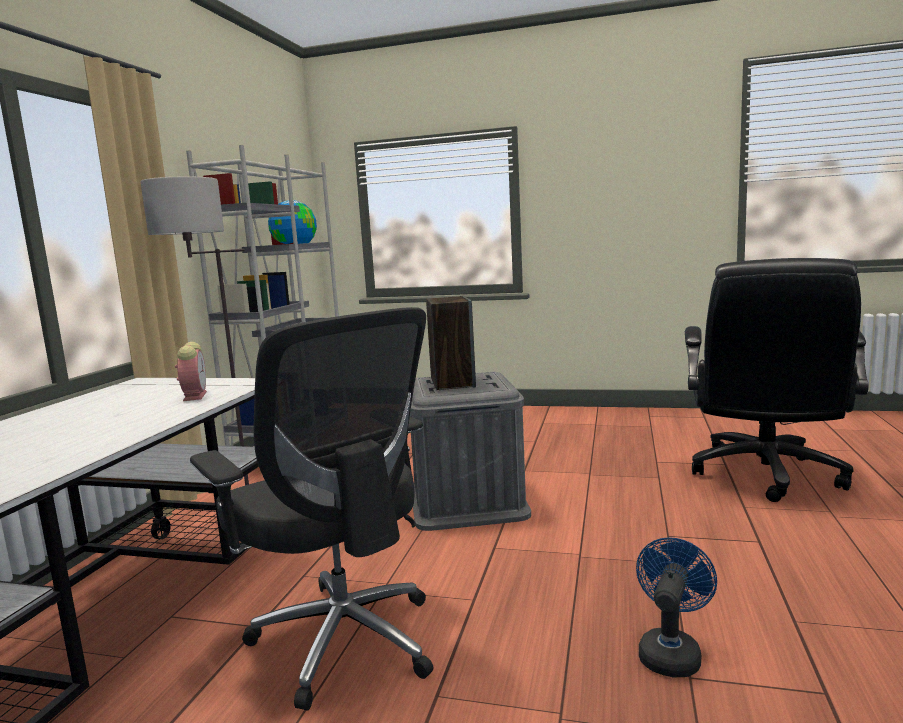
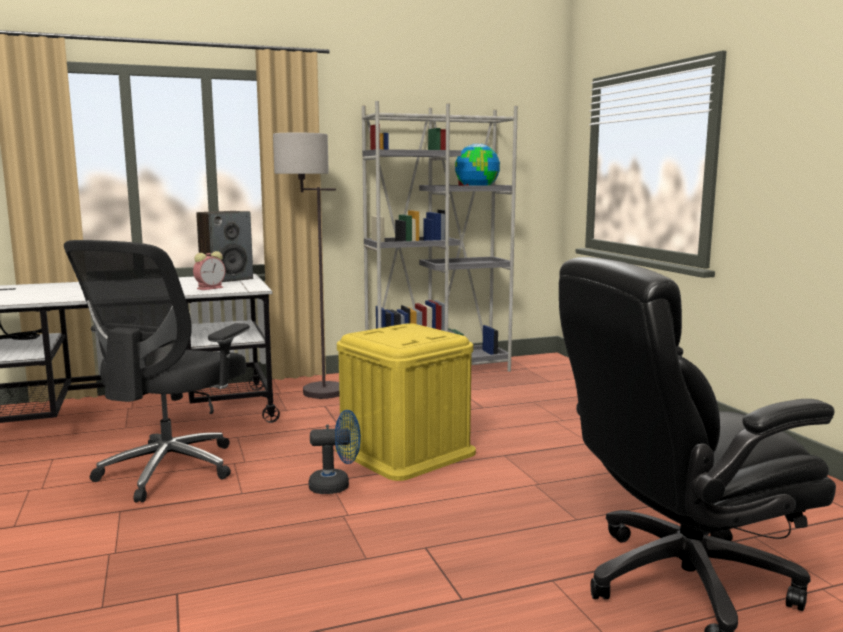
camera: 55 degrees right, 0 degrees up
(452, 383) = (399, 332): speaker -> speaker (227, 279)
(467, 501) = (405, 451): grey storage box -> yellow storage box
(671, 652) = (209, 580): blue fan -> blue fan (336, 486)

